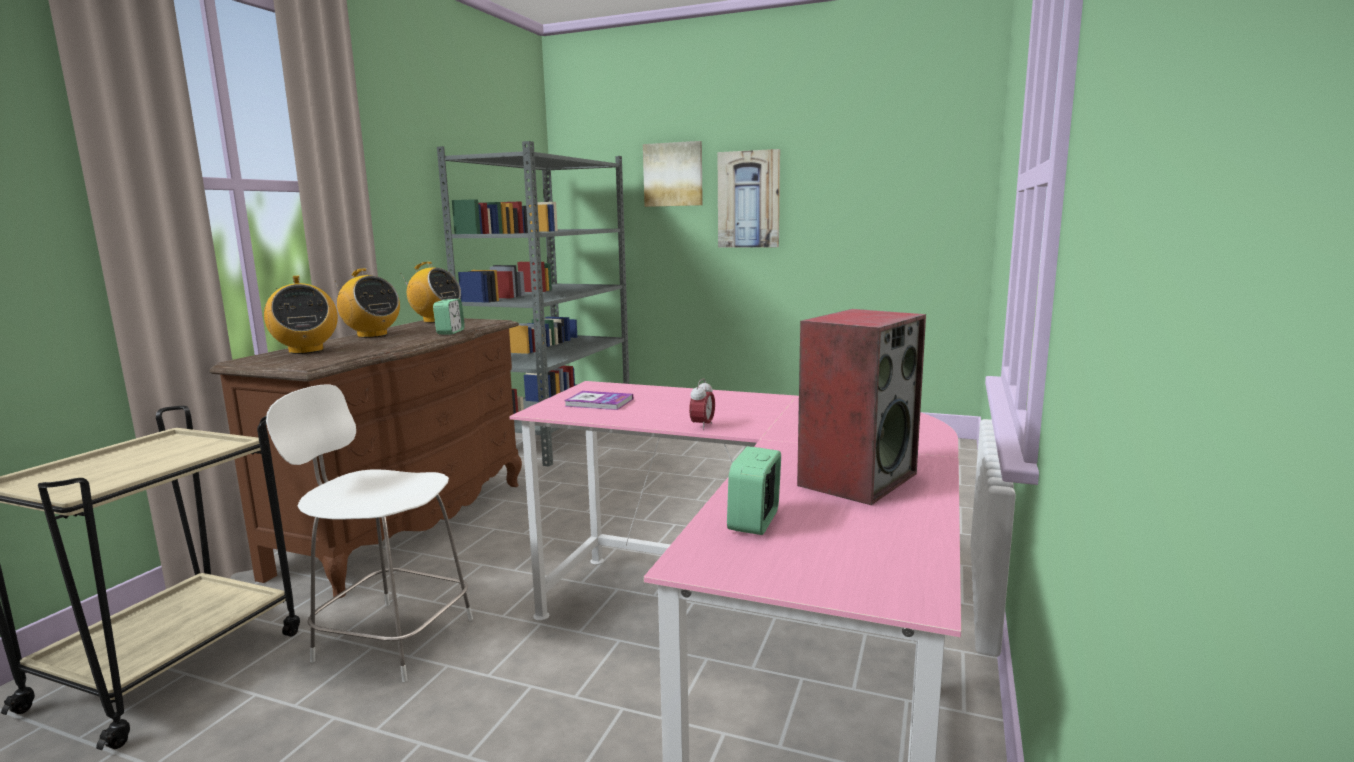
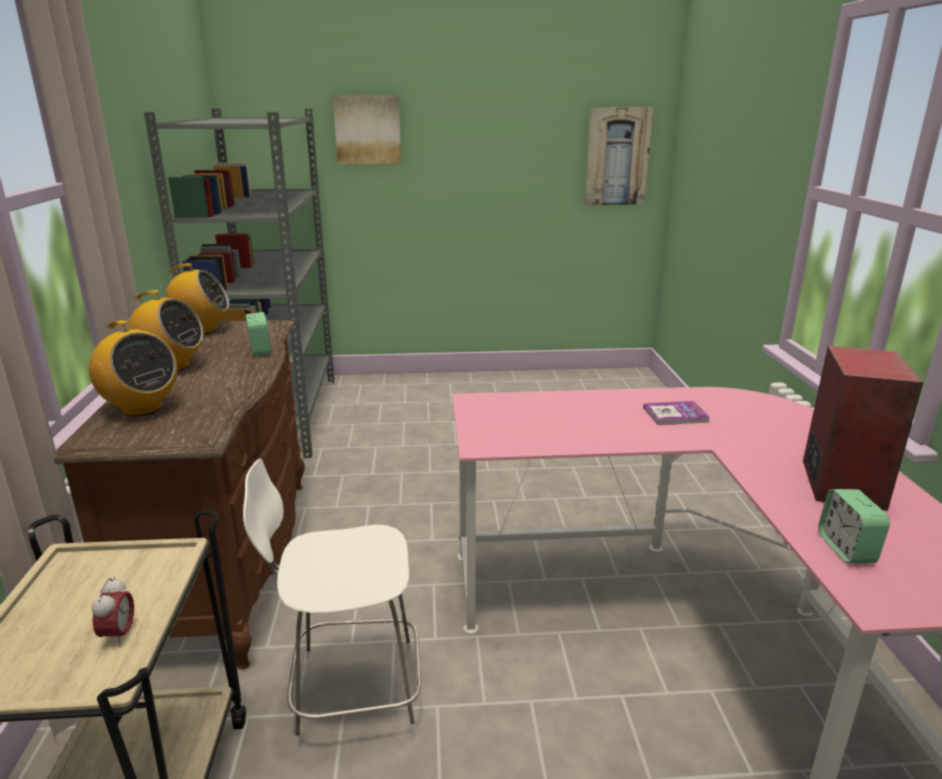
camera: 25 degrees left, 10 degrees up
(599, 402) = (515, 424): book -> book (675, 415)
(702, 426) = (648, 442): alarm clock -> alarm clock (119, 634)
(749, 199) = (450, 158): picture -> picture (617, 156)

